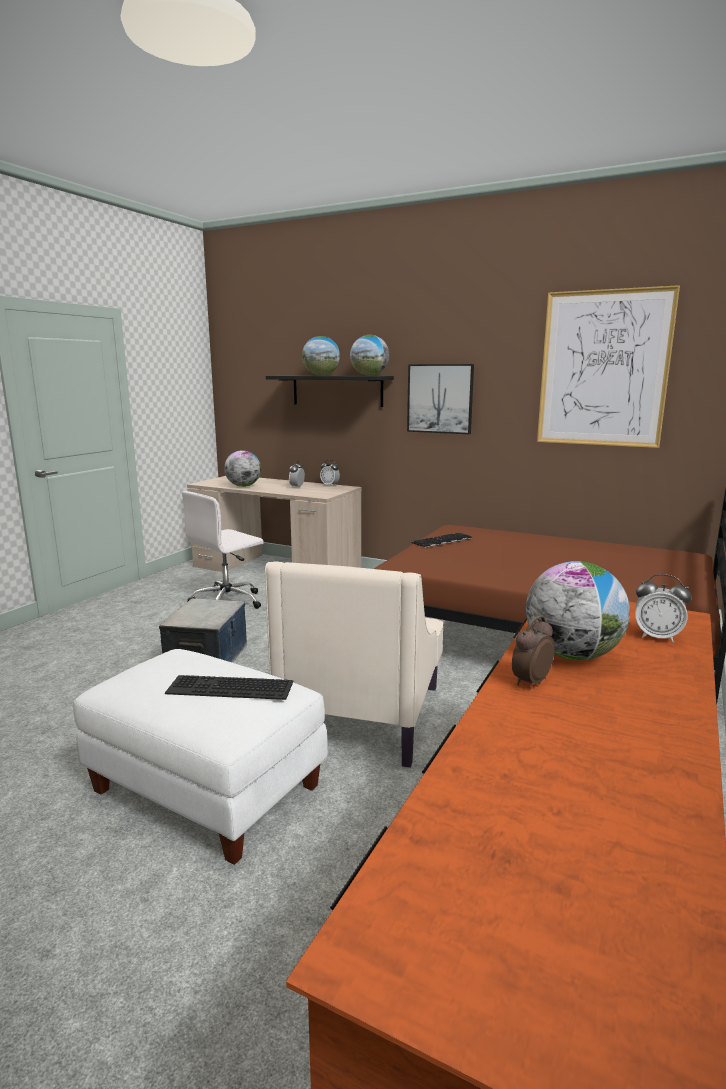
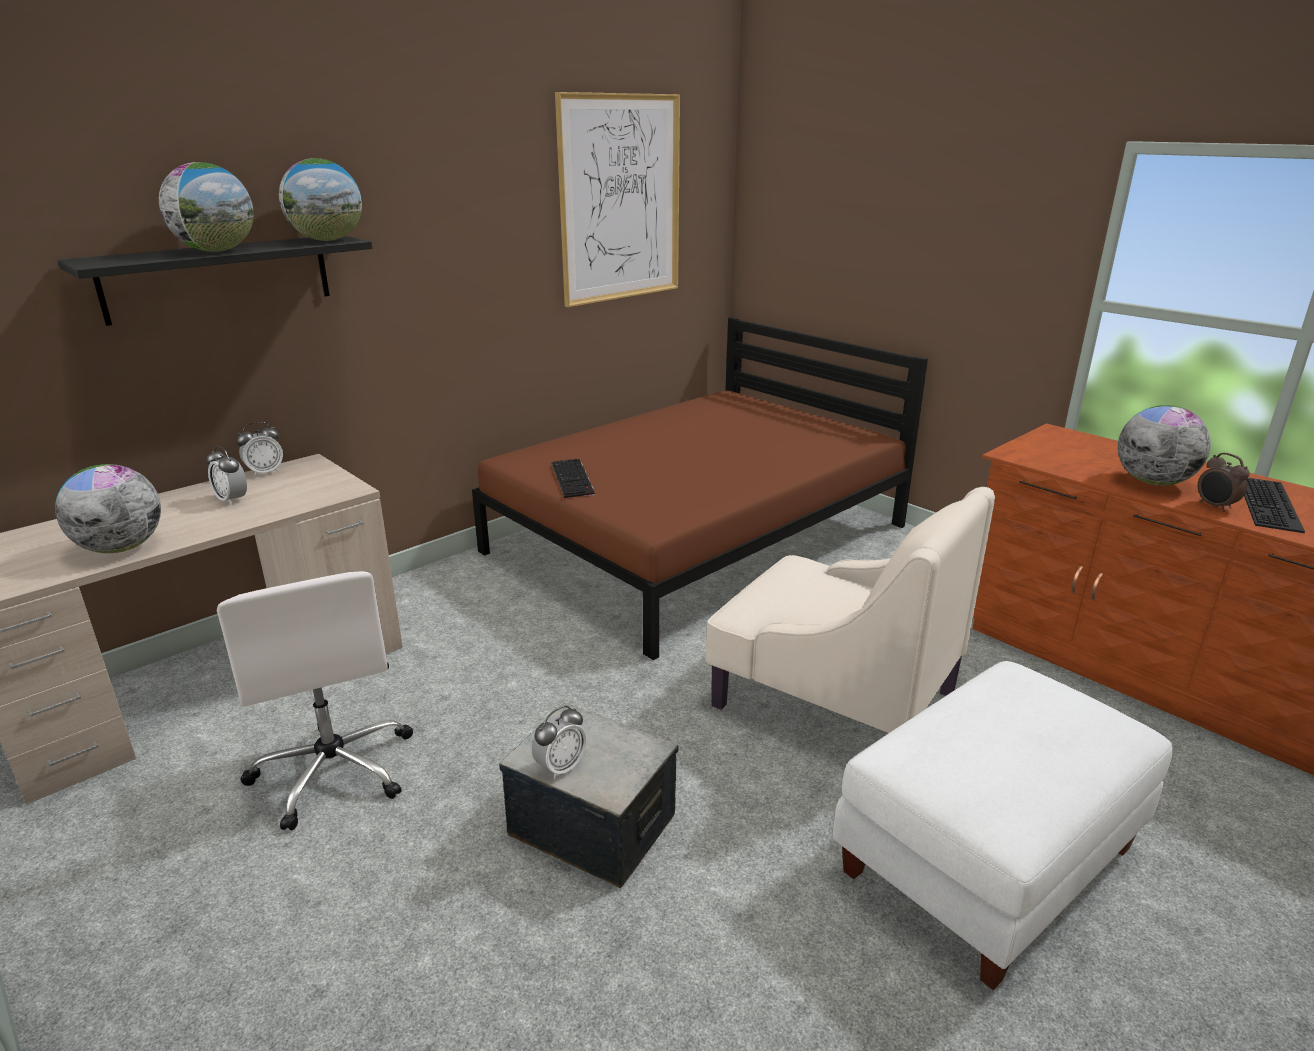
camera: 70 degrees left, 10 degrees up
(228, 689) = (1032, 712): keyboard -> keyboard (1271, 504)
(440, 398) = (428, 265): picture -> none
(657, 637) = (1105, 449): alarm clock -> alarm clock (560, 767)

